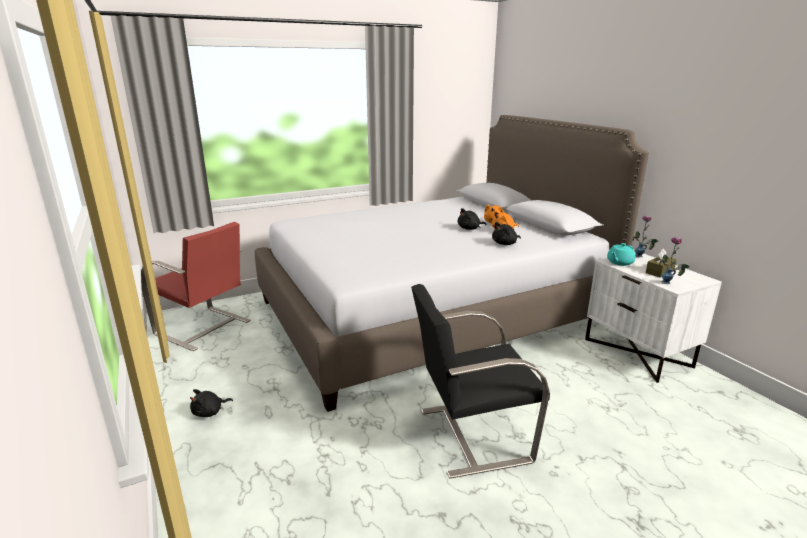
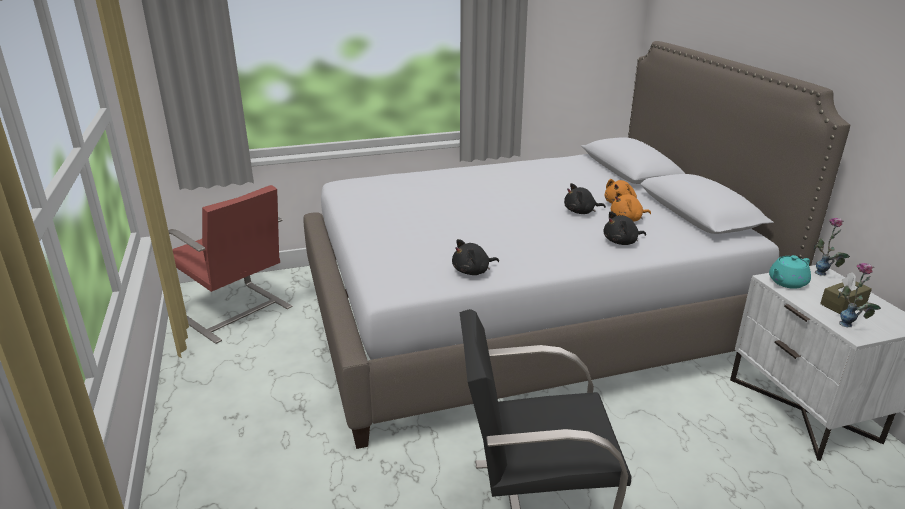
camera: 10 degrees right, 5 degrees up
(210, 412) = (217, 431): black plush toy -> black plush toy (473, 271)

